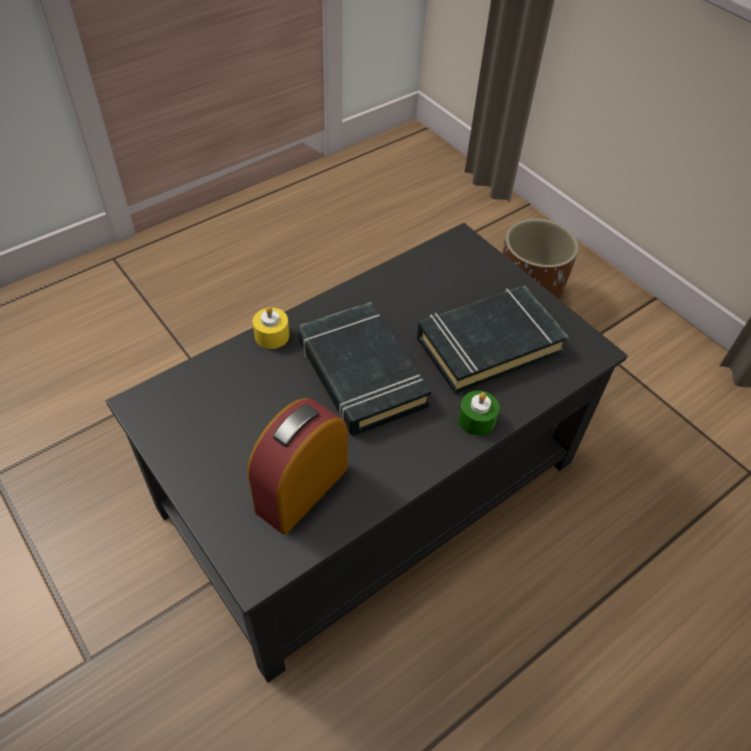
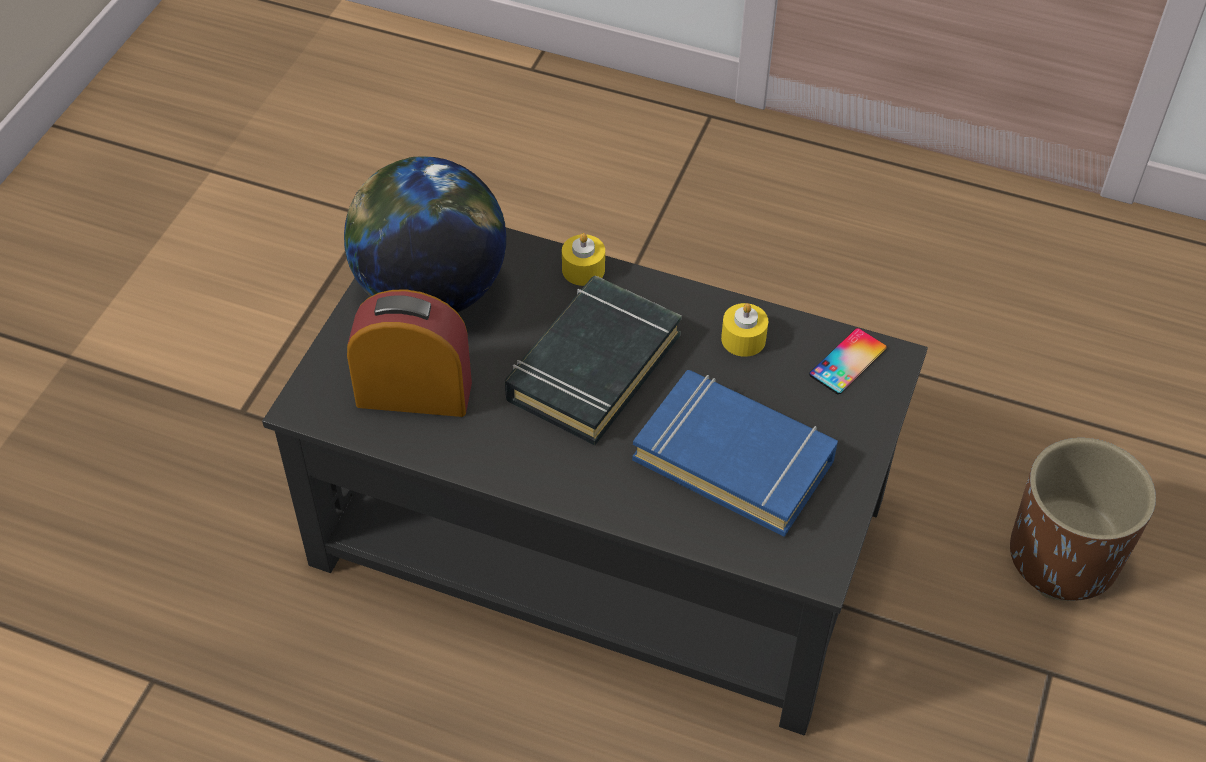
camera: 60 degrees right, 0 degrees up
(214, 430) = (431, 292): none -> globe
(397, 291) = (743, 339): none -> yellow candle
(450, 257) = (848, 361): none -> phone
(476, 420) = (611, 496): green candle -> none
(488, 344) = (734, 459): black book -> blue book

